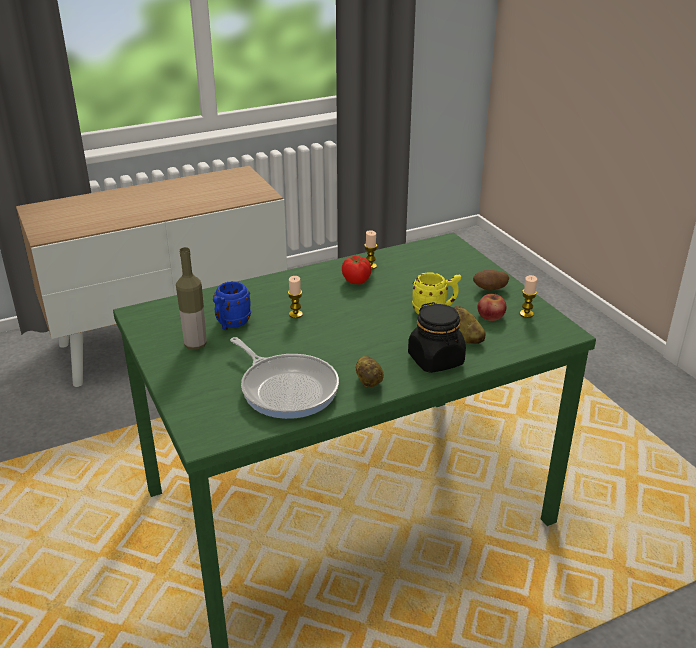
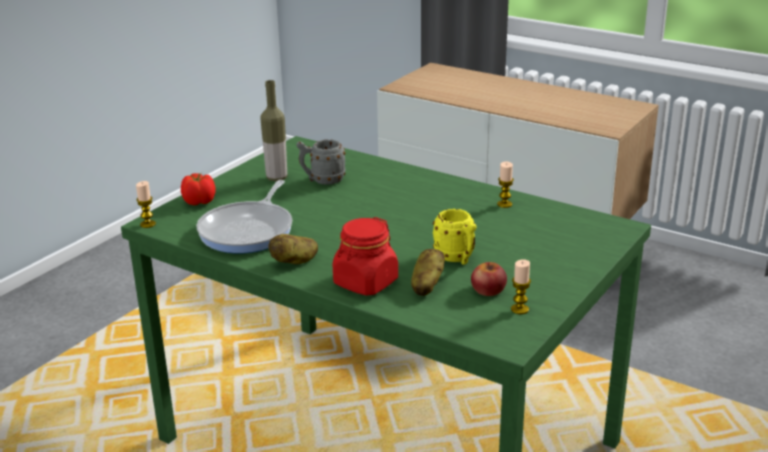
camera: 60 degrees right, 5 degrees down
(230, 324) = (322, 180): blue mug -> grey mug
(295, 314) = (369, 199): candle -> candle (148, 224)
(356, 281) = (466, 206): tomato -> tomato (200, 202)
(436, 360) = (365, 283): black jar -> red jar
(490, 289) = (545, 276): potato -> none

